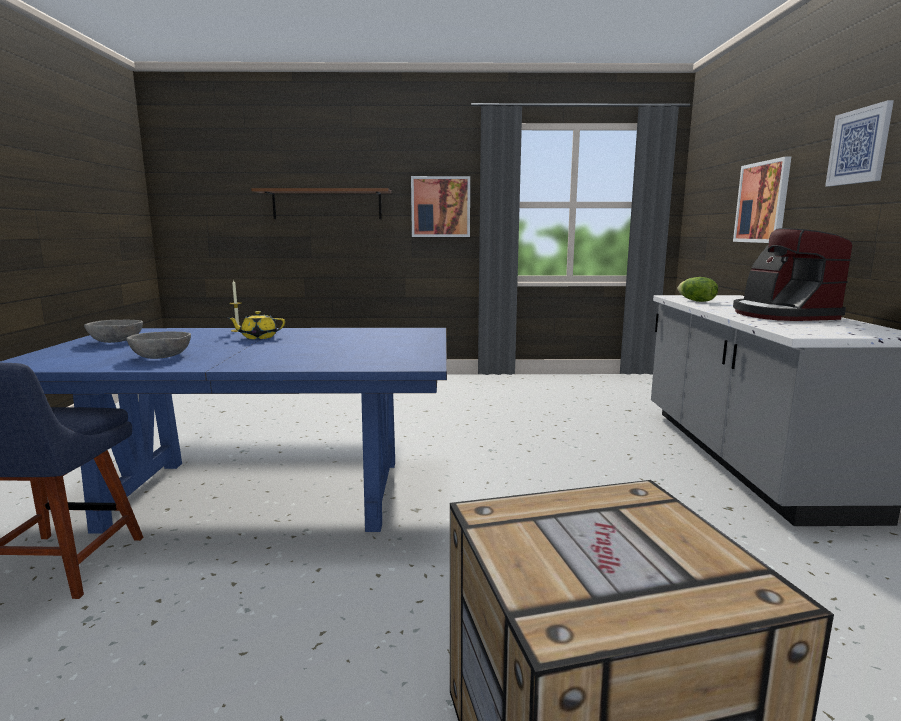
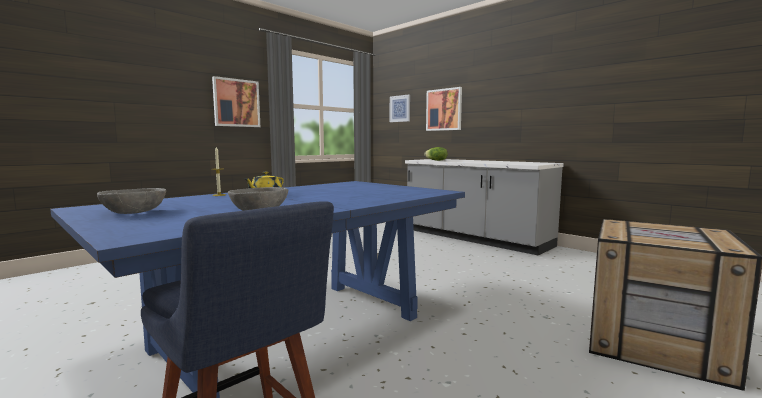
camera: 45 degrees left, 5 degrees down
(327, 204) = (134, 93): brown shelf -> none
(781, 315) = (492, 161): coffee machine -> none
(859, 146) = (506, 84): picture -> picture (400, 108)

